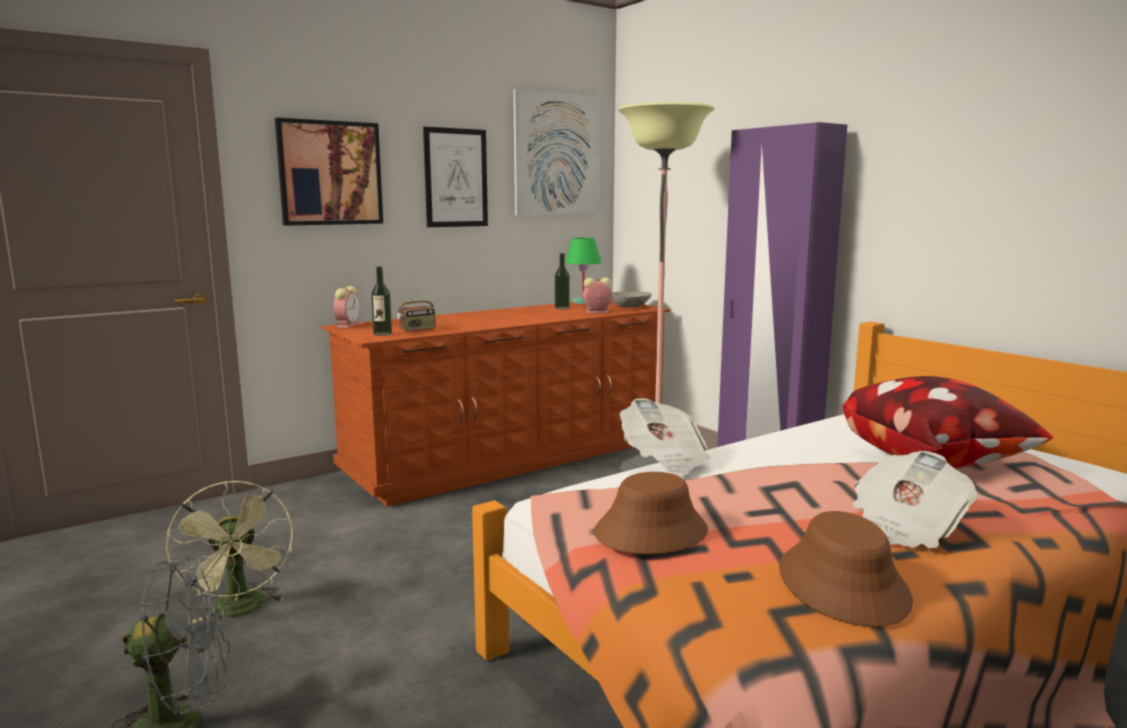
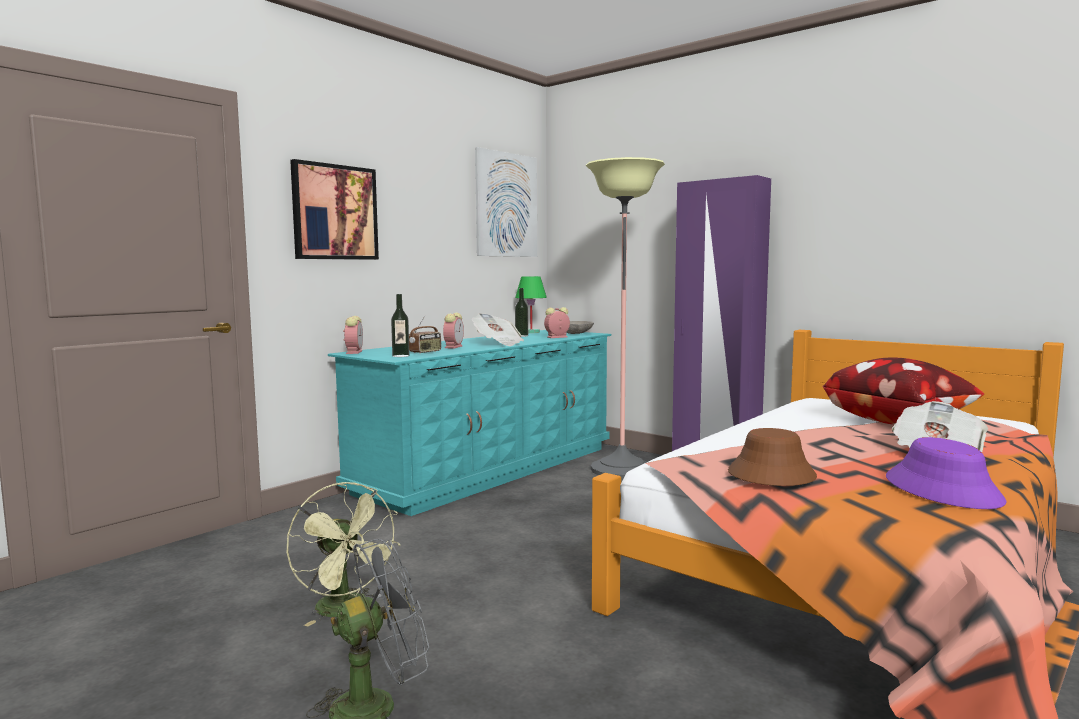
camera: 15 degrees left, 5 degrees down
(456, 178) = (433, 221): picture -> none
(459, 322) = (453, 347): none -> alarm clock
(510, 457) = (489, 469): brown dresser -> turquoise dresser
(663, 459) = (715, 433): newspaper -> newspaper (498, 343)
(843, 585) = (943, 490): brown hat -> purple hat

